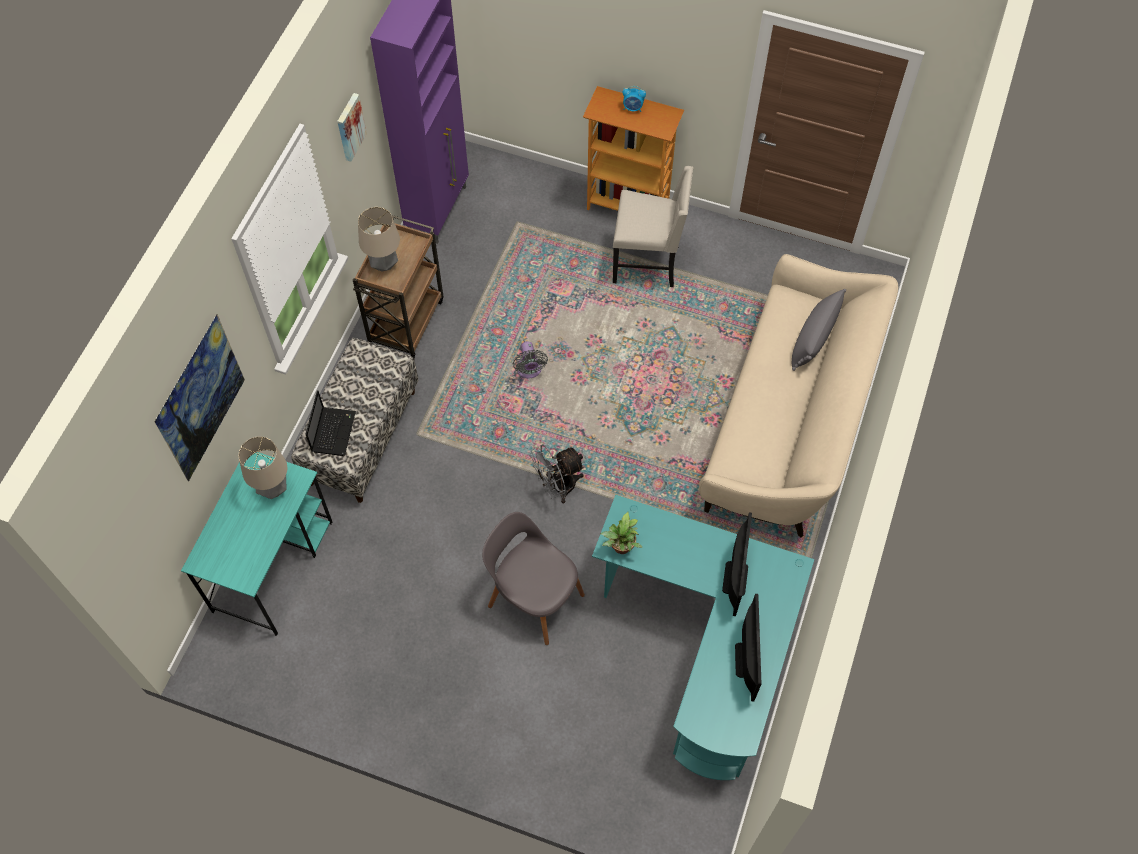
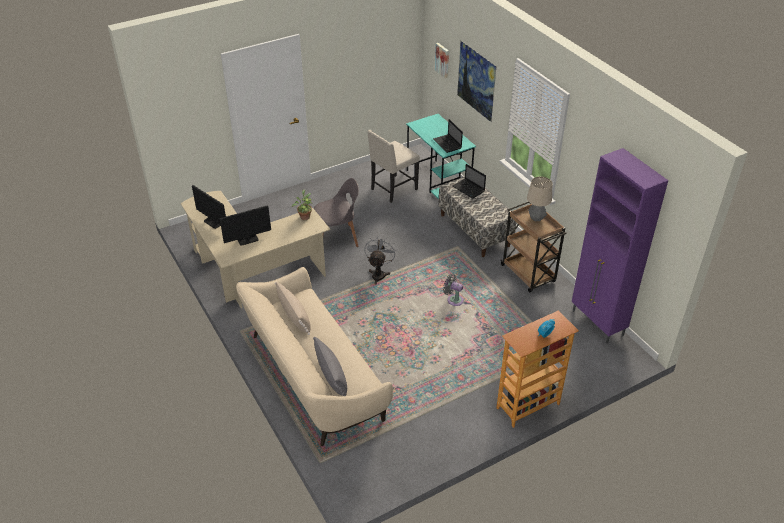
camera: 130 degrees right, 20 degrees down
(273, 489) = (447, 144): table lamp -> laptop
(349, 126) = (591, 162): picture -> picture (443, 60)
(648, 263) = (476, 387): beige chair -> beige chair (393, 189)
(706, 648) = (250, 273): turquoise desk -> beige desk
(735, 578) = (247, 239): monitor -> monitor turned 75 degrees counterclockwise
(774, 445) = (294, 316): none -> beige pillow

